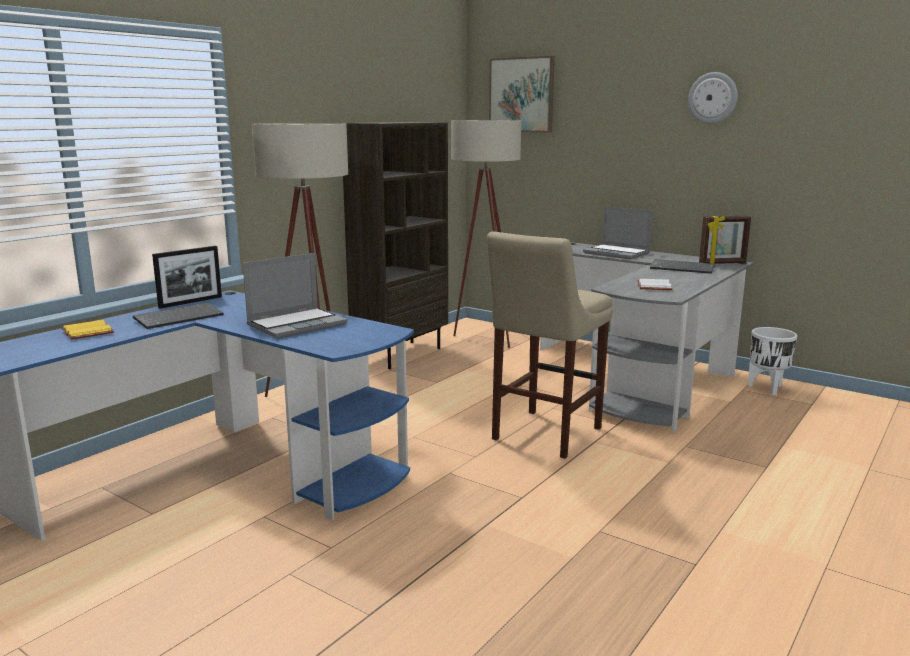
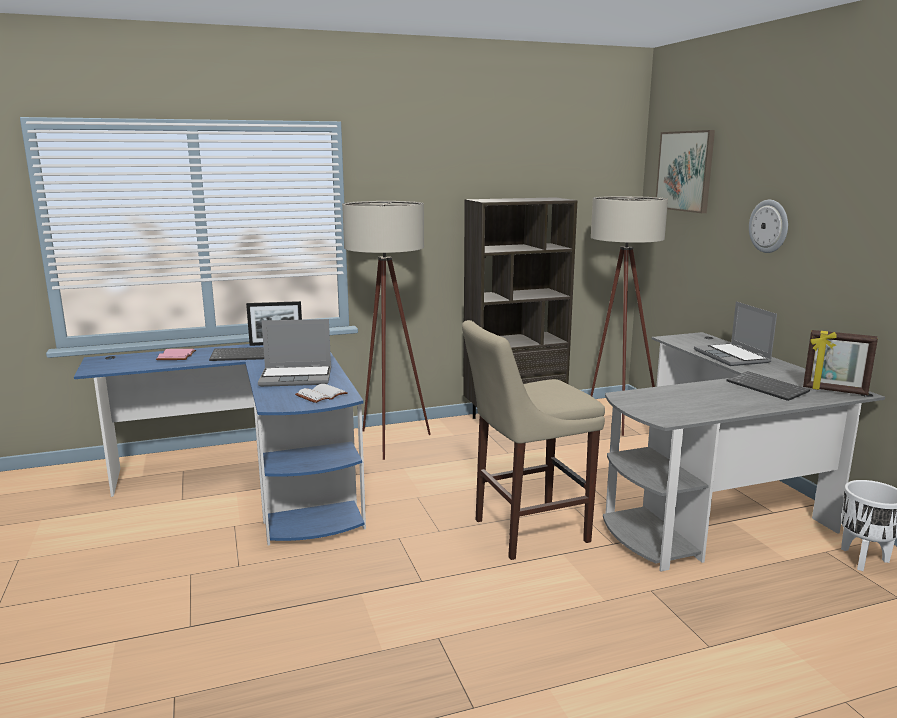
camera: 35 degrees right, 0 degrees up
(89, 332) = (177, 356): yellow book -> pink book
(653, 286) = (677, 403): white book -> white book (321, 395)
(713, 98) = (859, 184): wall clock -> wall clock (769, 226)

